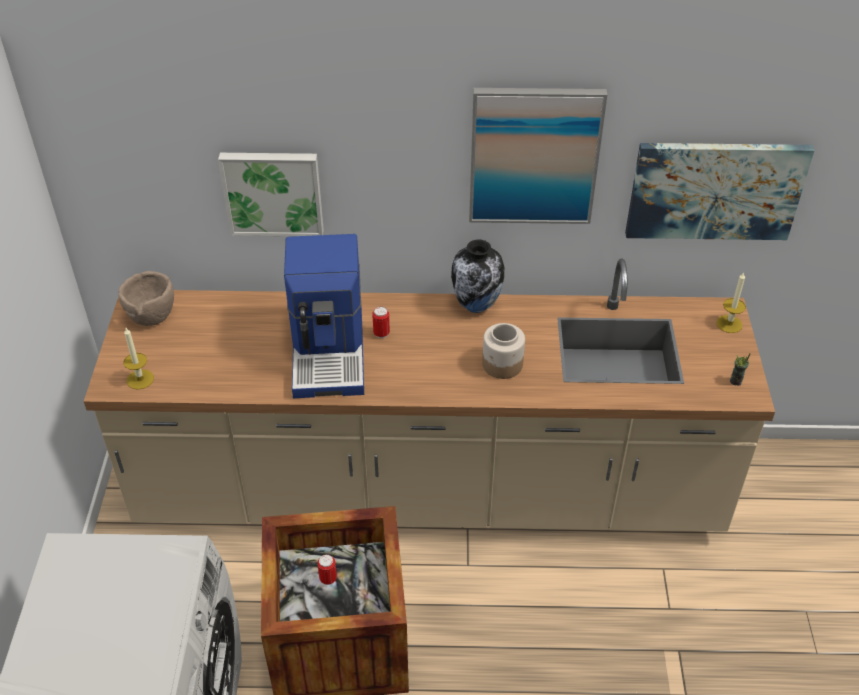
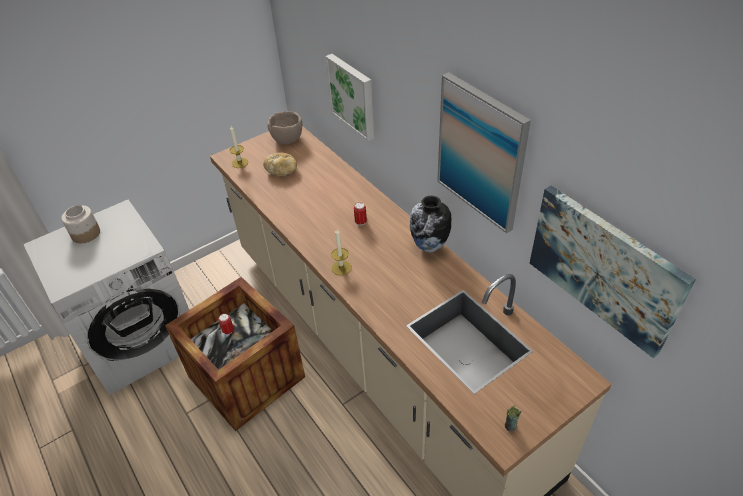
camera: 55 degrees right, 0 degrees up
(208, 349) = (282, 170): none -> bread
(330, 351) = (325, 212): coffee machine -> none
(502, 365) = (390, 287): jar -> jar (85, 234)
(729, 324) = (569, 389): candle -> candle (341, 267)

